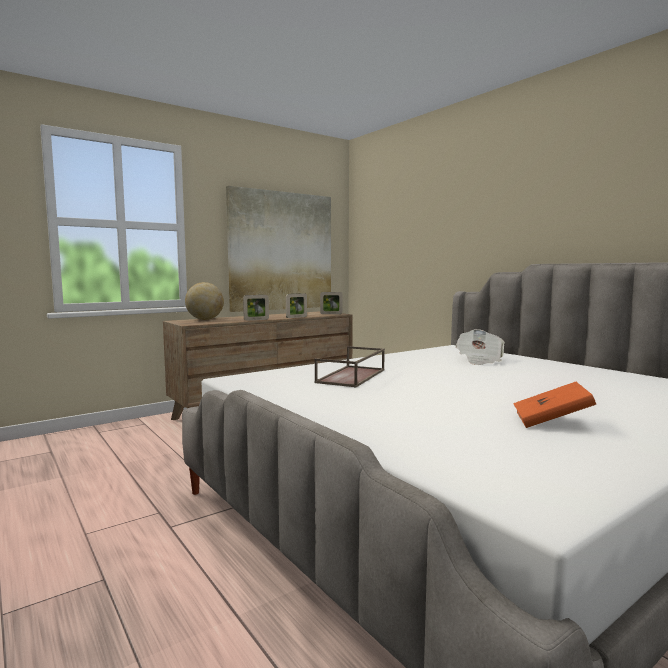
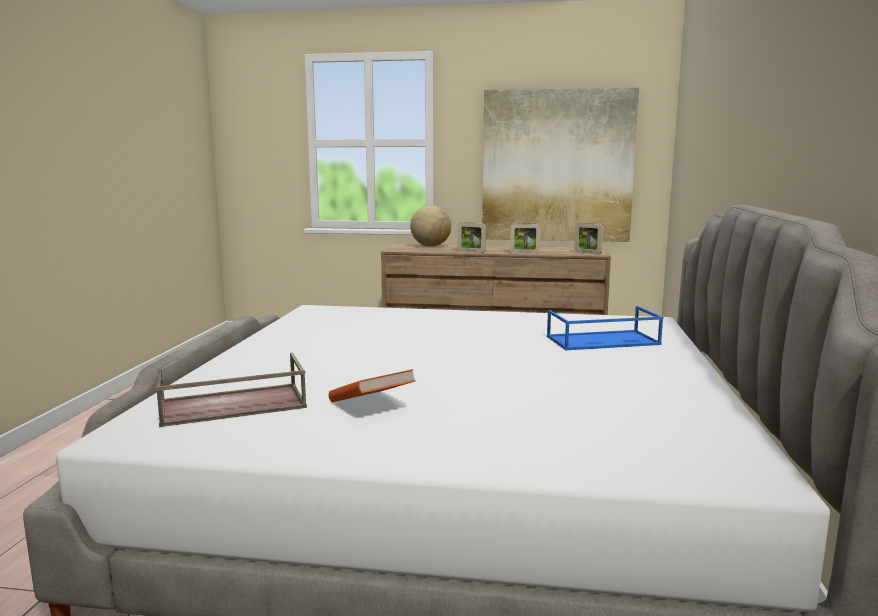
camera: 45 degrees right, 5 degrees up
(352, 376) = (402, 327): brown tray -> brown tray (231, 405)
(479, 360) = (602, 341): newspaper -> blue tray

